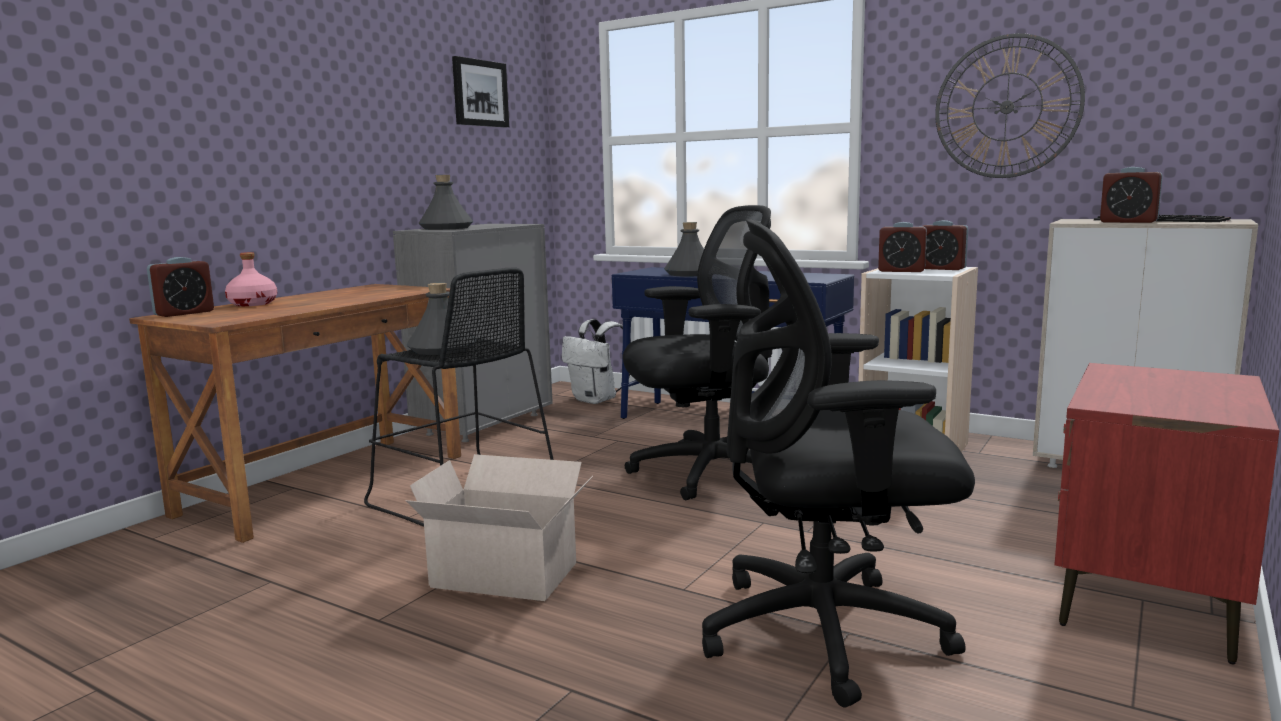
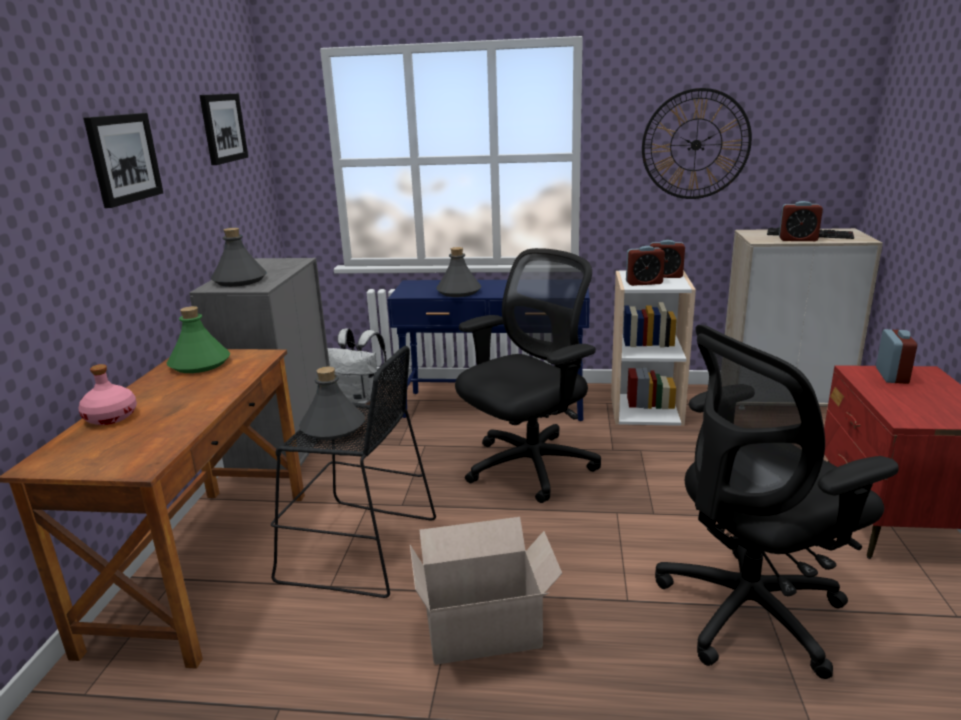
camera: 25 degrees left, 10 degrees up
(184, 313) = (58, 453): alarm clock -> alarm clock (891, 376)
(339, 92) = (123, 158): none -> picture
(370, 289) = (199, 364): none -> green bottle

